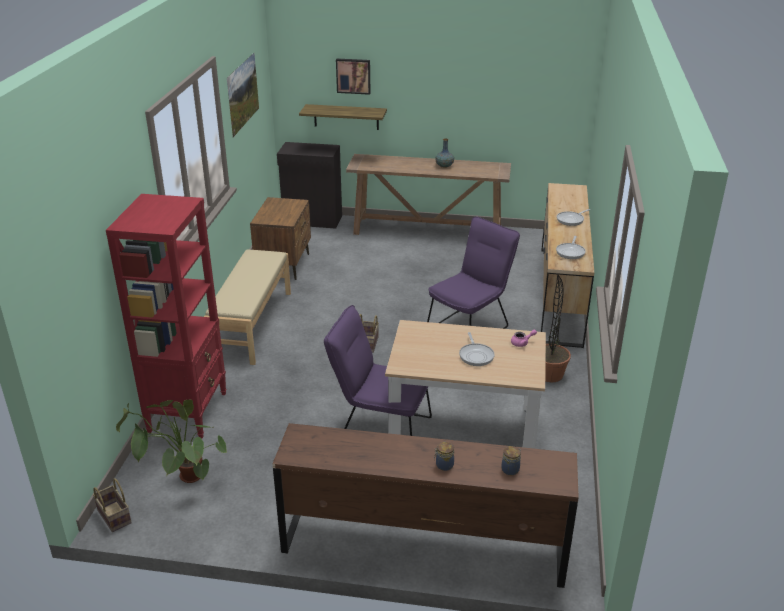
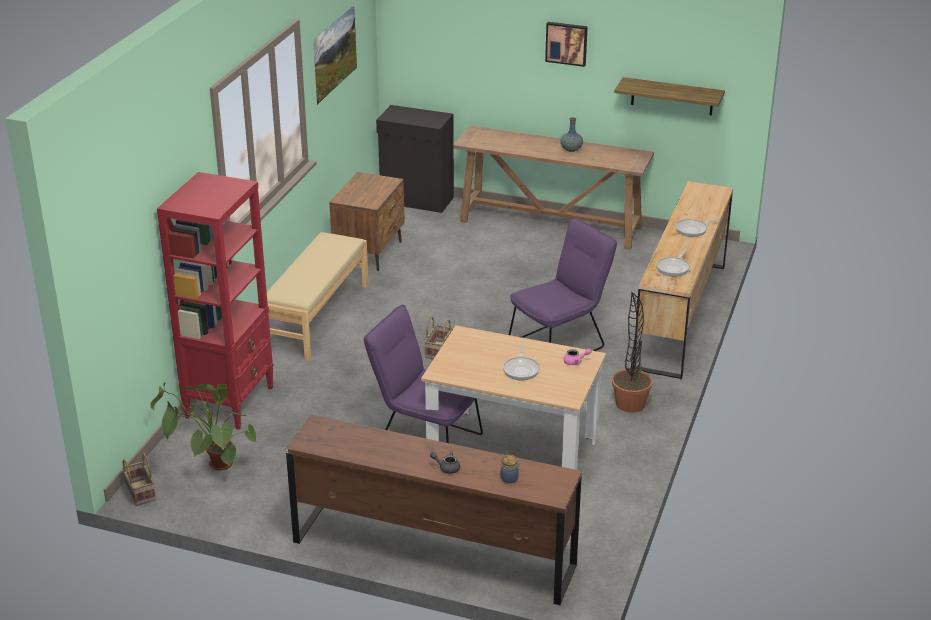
camera: 10 degrees right, 0 degrees up
(346, 117) = (462, 81): shelf -> shelf (672, 96)
(353, 76) = (471, 35): picture -> picture (566, 43)
(443, 465) = (446, 467): jar -> grey teapot

